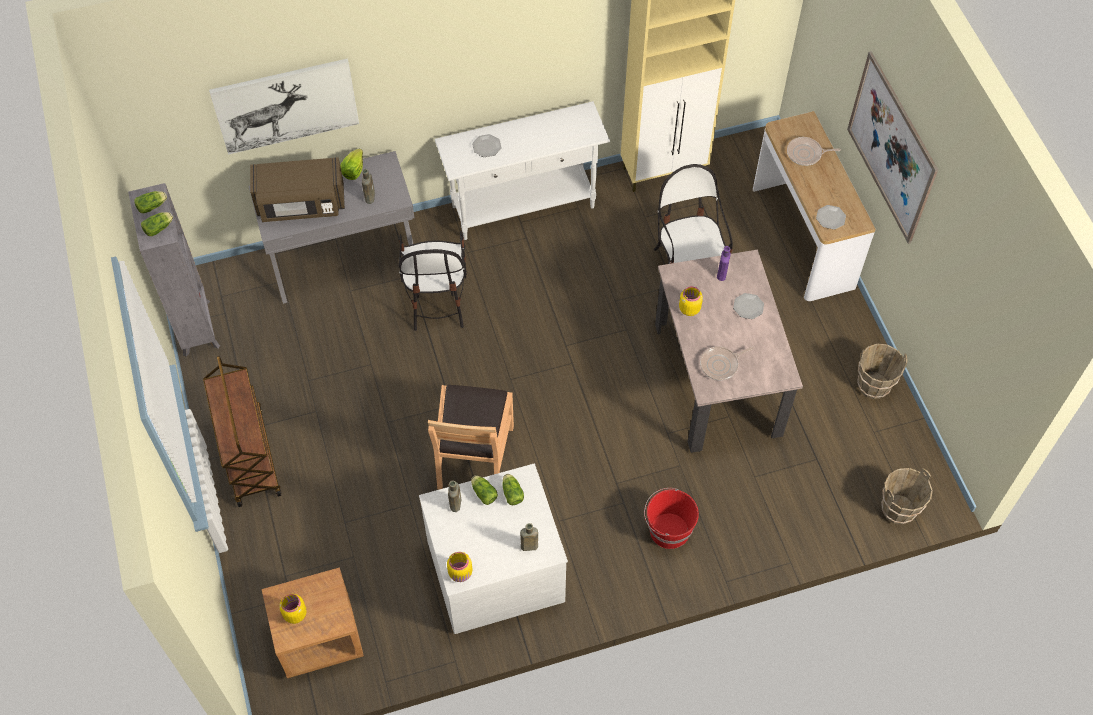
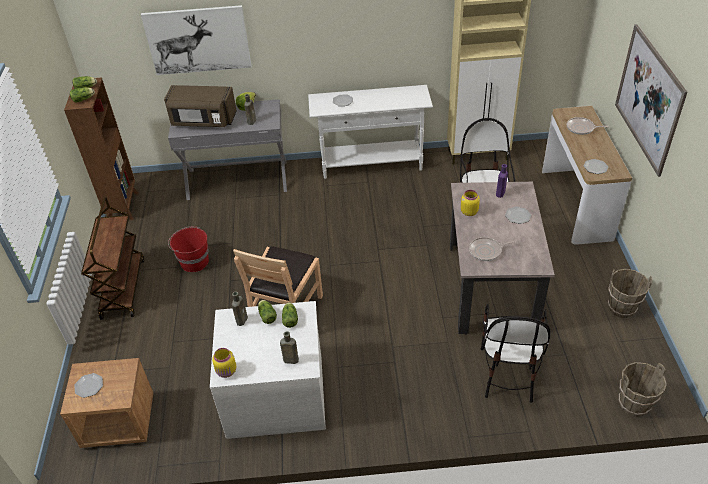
camera: 15 degrees right, 15 degrees down
(196, 326) = (123, 206): grey bookcase -> brown bookcase
(295, 613) = (89, 386): yellow jar -> plate
(436, 300) = (292, 210): chair -> chair (507, 373)
(668, 530) = (427, 388): red bucket -> red bucket (194, 262)

